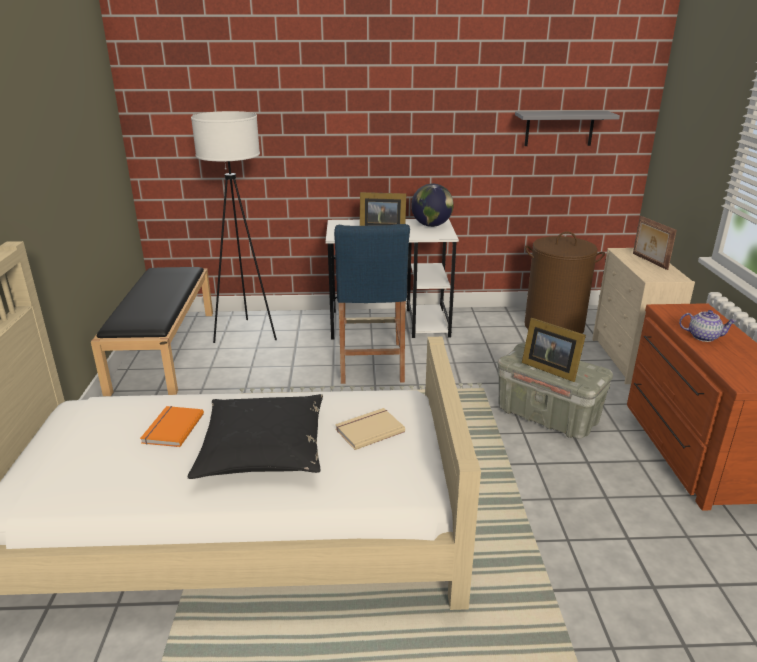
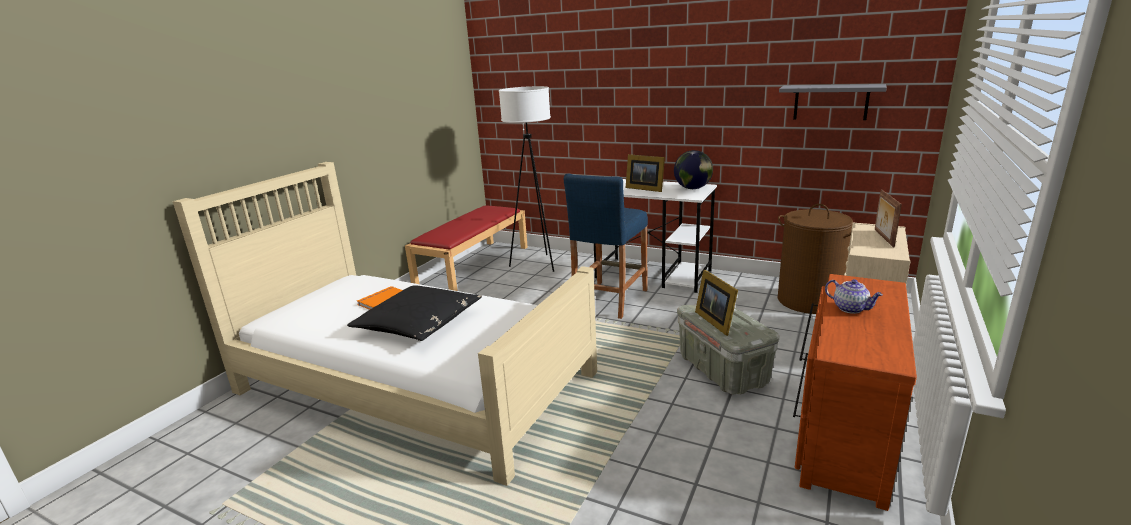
camera: 30 degrees right, 5 degrees down
(164, 349) = (474, 265): black bench -> red bench
(368, 430) = (498, 327): beige book -> none

